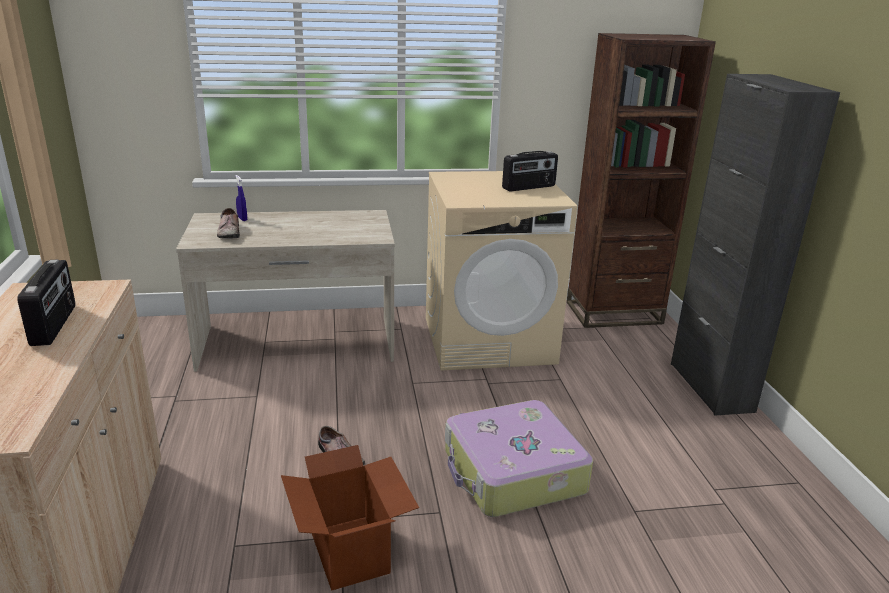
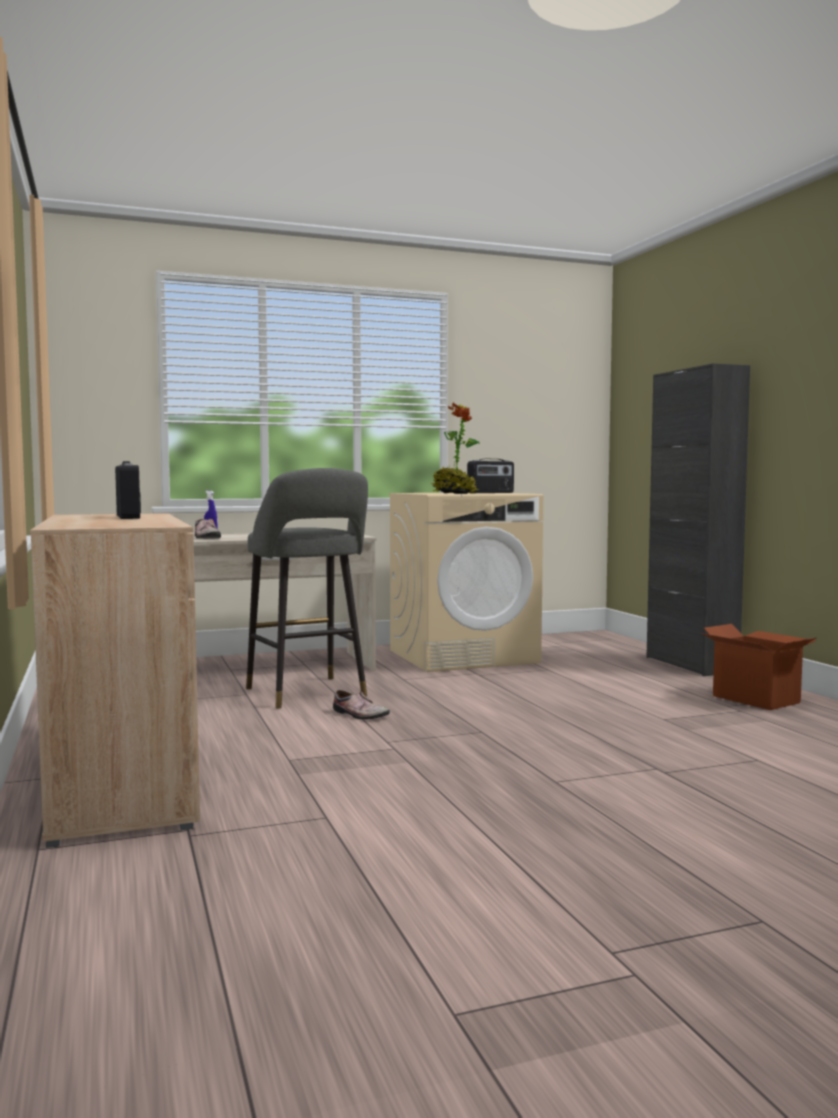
camera: 10 degrees left, 20 degrees down
(312, 404) = (308, 694): none -> grey stool
(351, 551) = (410, 754): cardboard box -> cardboard box (756, 699)
(482, 197) = (454, 493): none -> potted plant
(512, 473) = (537, 711): suitcase -> none
(614, 313) = (575, 638): brown bookcase -> none

